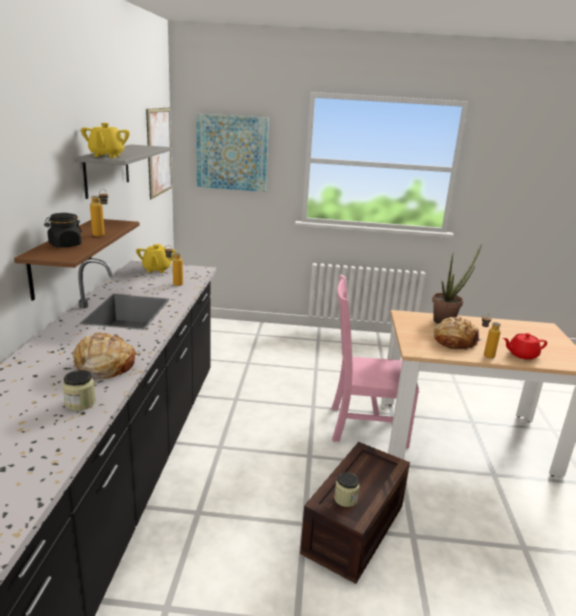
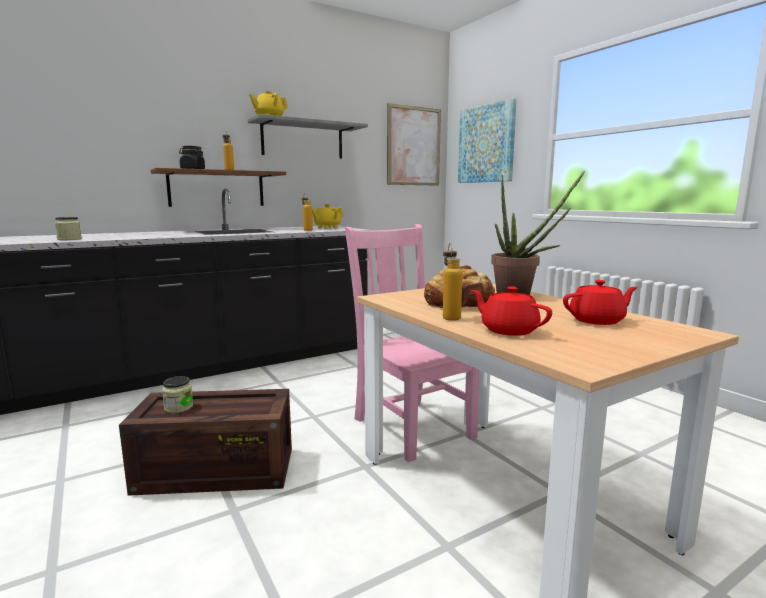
camera: 55 degrees right, 10 degrees down
(104, 365) = (131, 236): bread -> none
(516, 331) = (597, 320): none -> red teapot

